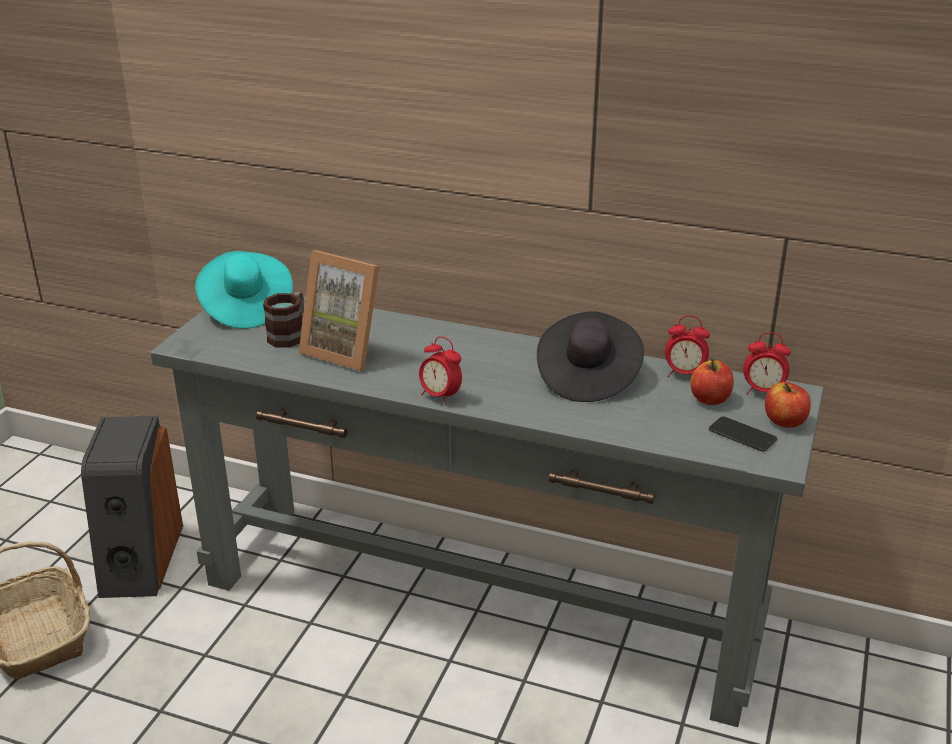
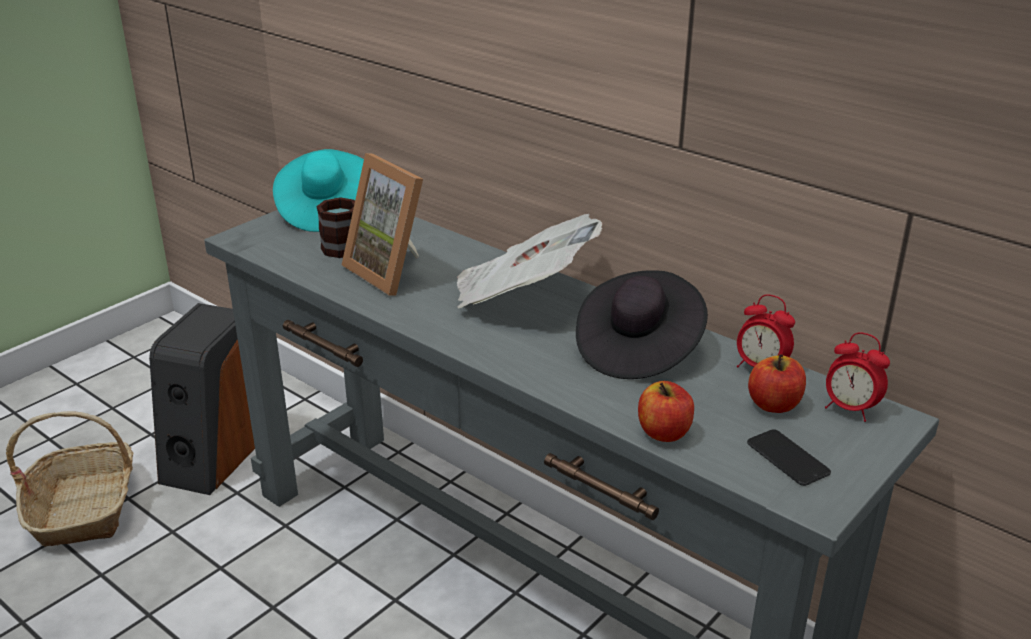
camera: 20 degrees right, 0 degrees up
(440, 396) = (455, 339): alarm clock -> none
(468, 352) = (521, 296): none -> newspaper
(785, 421) = (856, 453): apple -> apple (664, 432)

